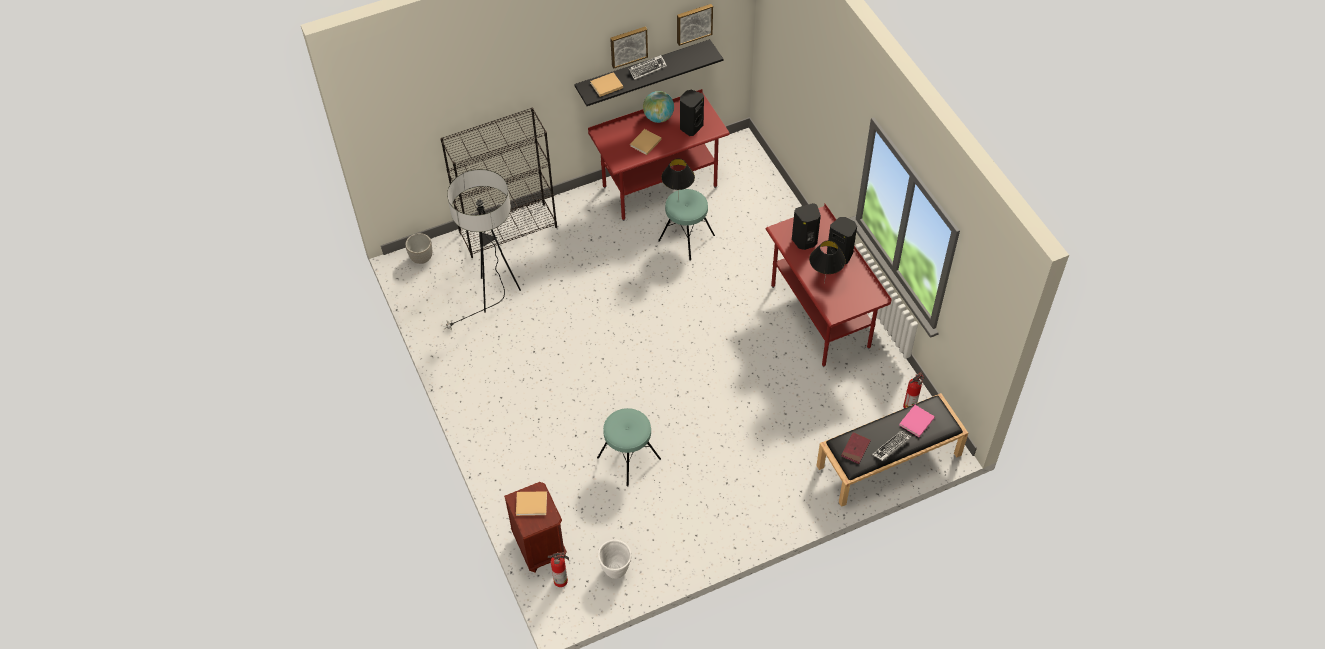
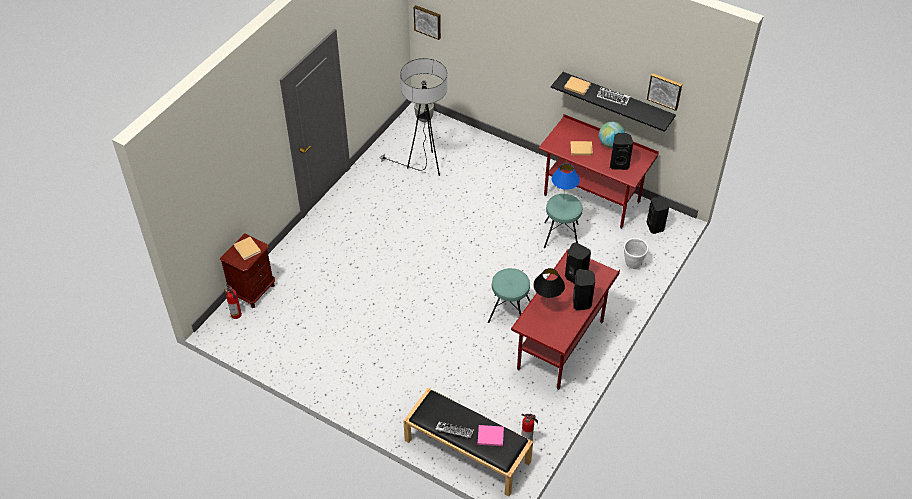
camera: 55 degrees right, 5 degrees down
(508, 230) = (483, 145): black bookcase -> none
(616, 570) = (263, 339): white planter -> white planter (633, 264)
(628, 46) = (609, 71): picture -> picture (428, 21)
(629, 458) = (354, 300): turquoise stool -> turquoise stool (509, 311)
(678, 200) = (563, 199): black table lamp -> blue table lamp
(735, 161) = (656, 227): none -> black speaker
(855, 449) = (436, 409): red book -> none

